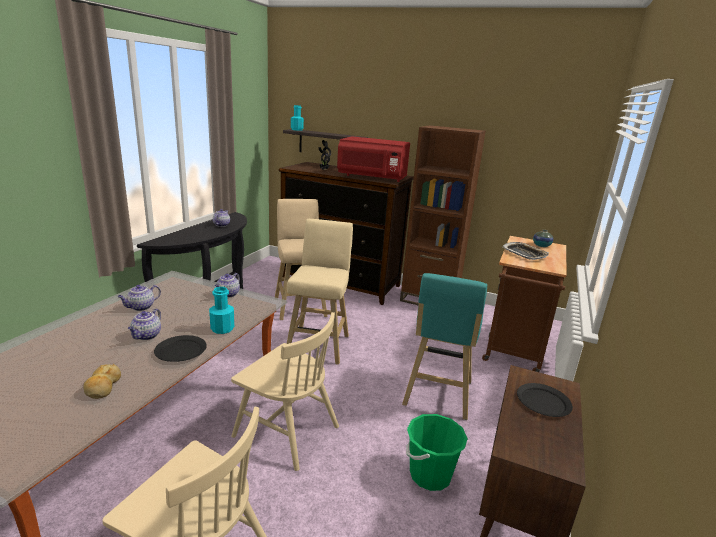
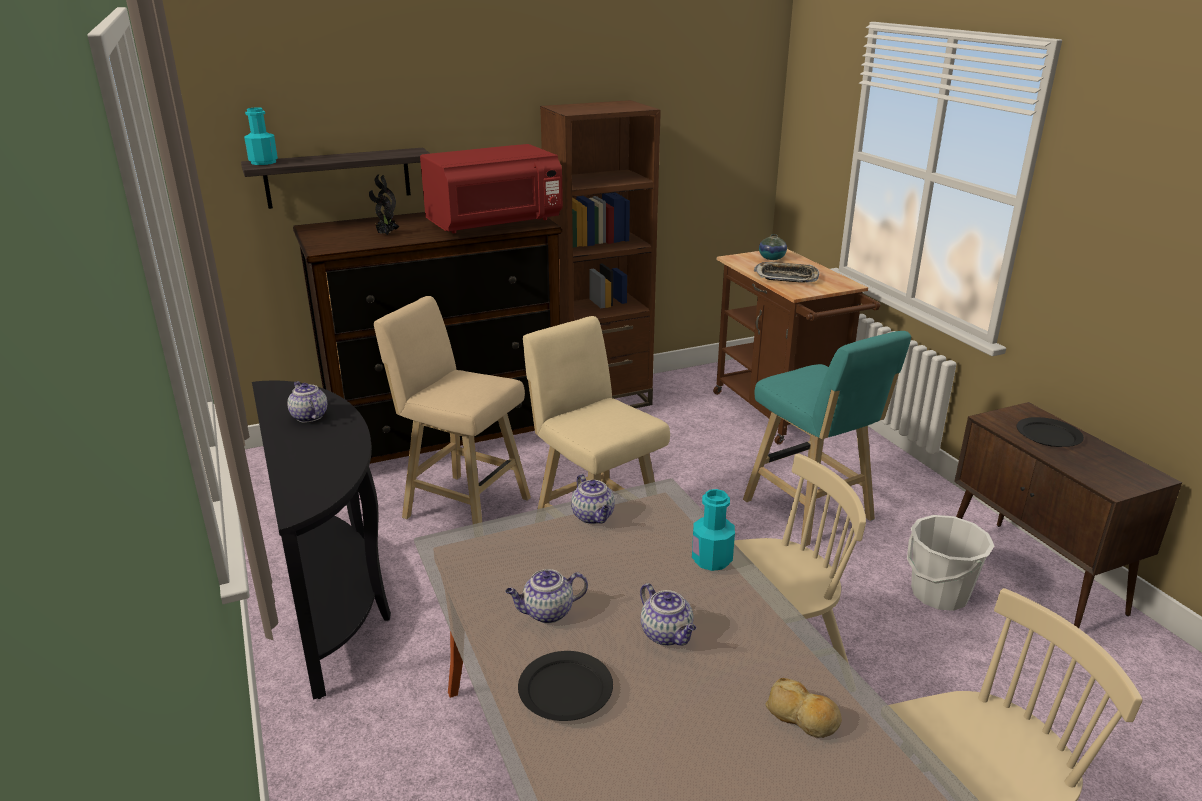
camera: 45 degrees left, 5 degrees up
(141, 307) = (547, 613): teapot -> teapot turned 75 degrees clockwise
(181, 350) = (749, 616): black plate -> black plate (565, 688)
(430, 475) = (939, 594): green bucket -> white bucket

